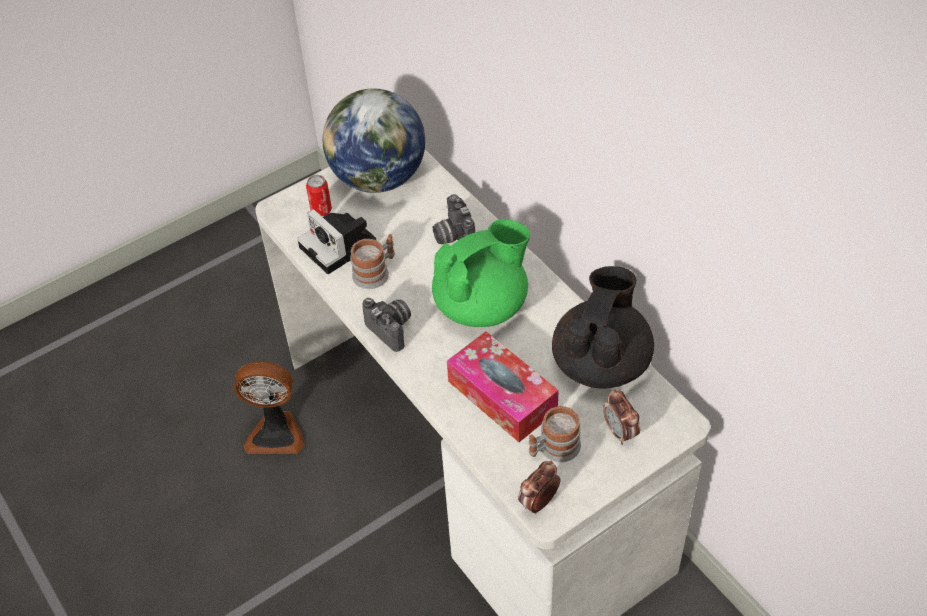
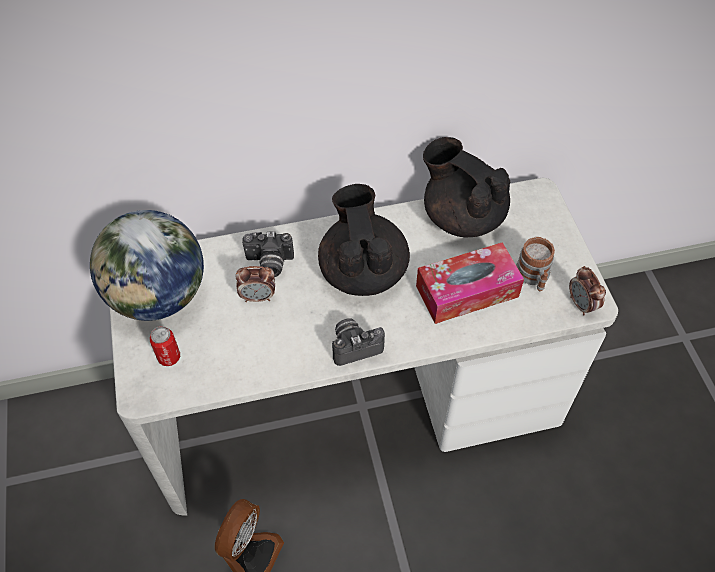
camera: 70 degrees left, 5 degrees up
(340, 246) = (228, 355): camera -> none
(375, 272) = (279, 337): mug -> none
(482, 305) = (362, 271): green teapot -> black teapot
(620, 432) = (534, 230): alarm clock -> alarm clock (258, 297)

